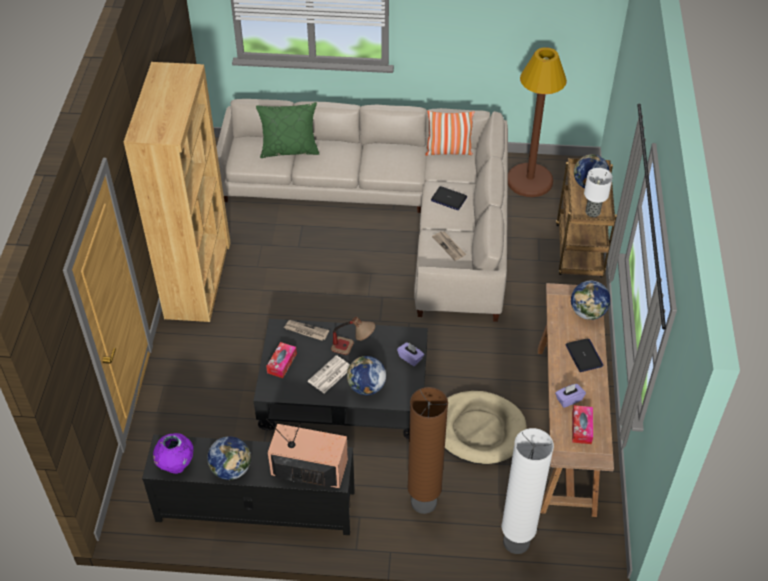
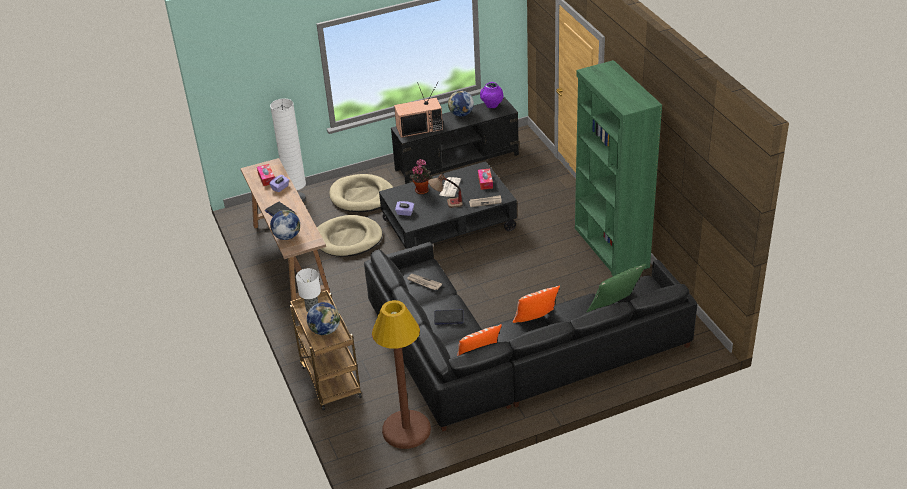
camera: 155 degrees right, 10 degrees down
(198, 279) = (611, 248): brown bookcase -> green bookcase
(366, 387) = (422, 189): globe -> potted plant
(369, 168) = (535, 319): none -> pillow
(392, 209) = (511, 353): beige sofa -> black sofa
(423, 502) = (362, 196): brown floor lamp -> beige dog bed

